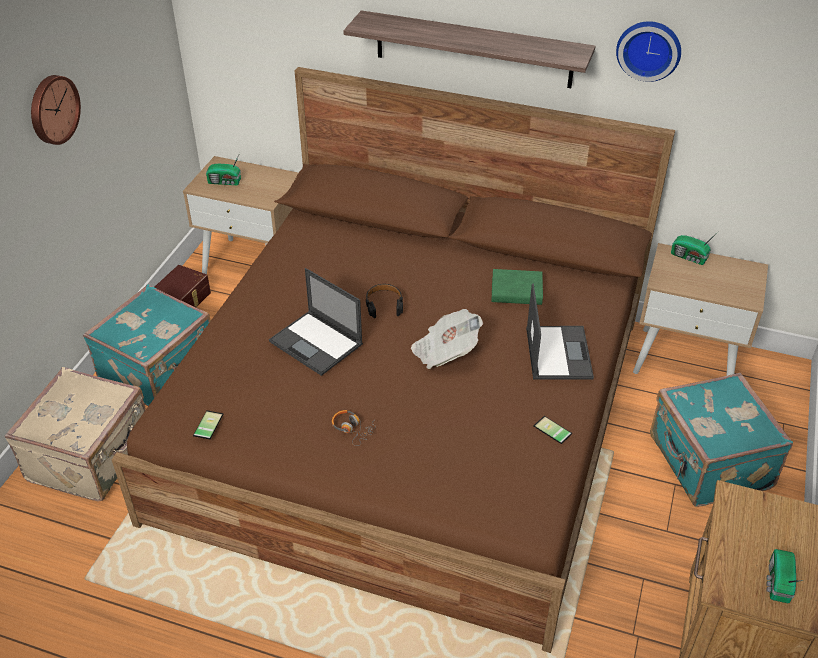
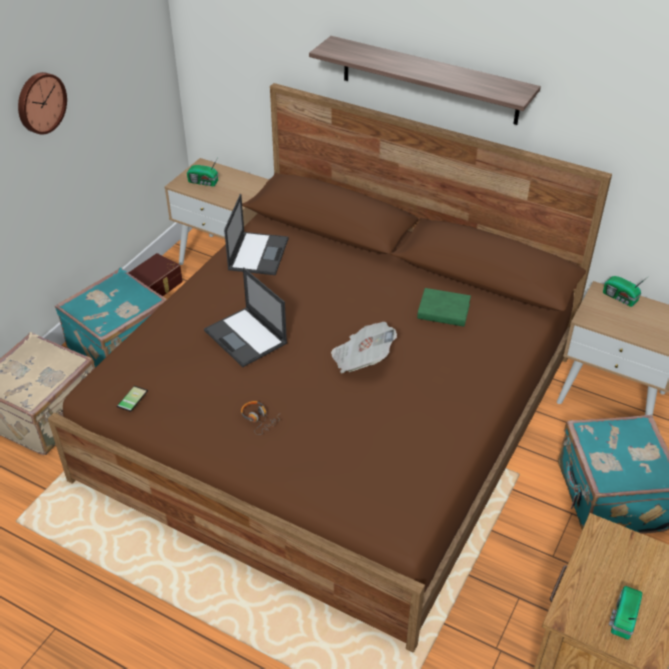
camera: 10 degrees right, 0 degrees up
(384, 304) = (317, 309): black headphones -> none
(551, 431) = (442, 445): phone -> none
(558, 352) = (468, 373): laptop -> laptop (258, 253)
(649, 49) = (590, 94): wall clock -> none

